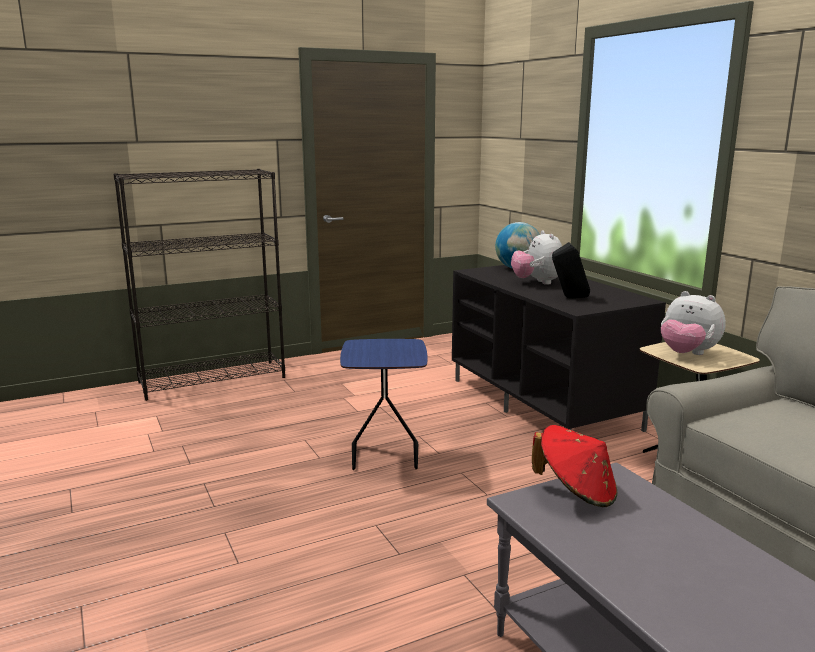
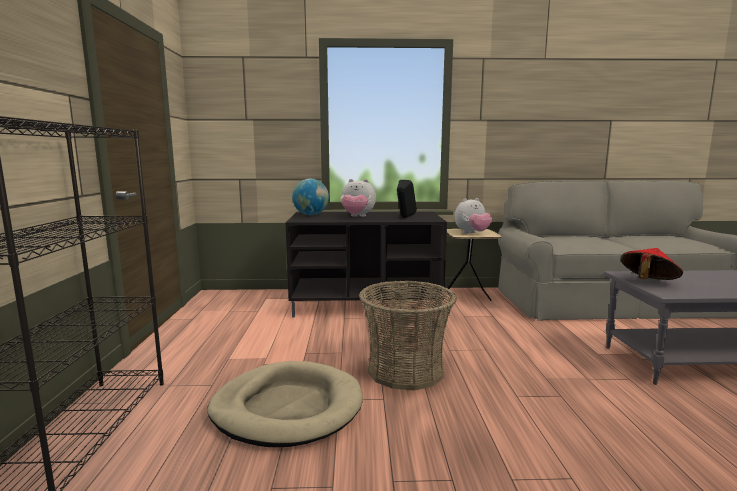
camera: 65 degrees left, 5 degrees down
(279, 425) = (287, 408): none -> beige dog bed
(385, 457) = (405, 370): blue side table -> basket

